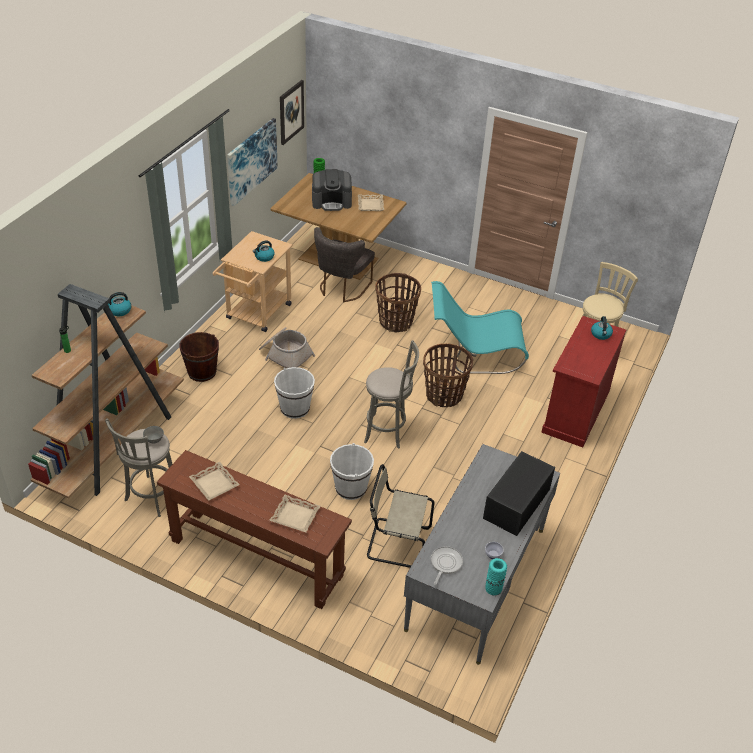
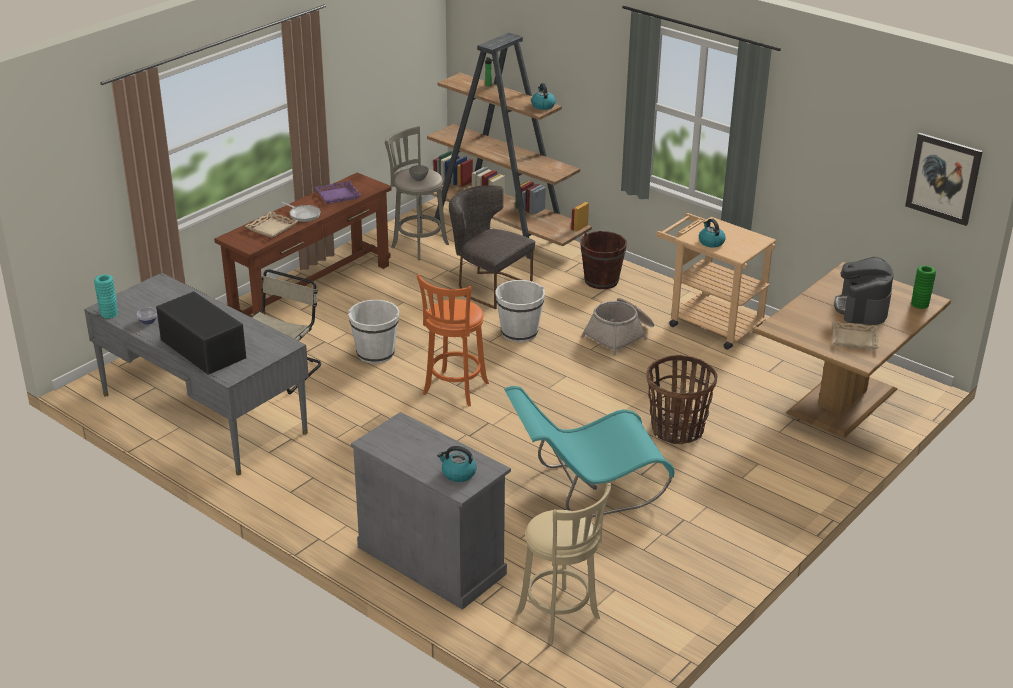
camera: 105 degrees right, 10 degrees down
(214, 484) = (337, 195): beige tray -> purple tray
(251, 161) = (834, 169): picture -> none
(342, 288) = (763, 394): grey chair -> grey chair (488, 287)
(388, 432) = (454, 390): grey stool -> orange stool
(444, 395) = (506, 445): basket -> none
(445, 564) = (158, 294): frying pan -> frying pan (303, 215)
(474, 354) = (586, 489): turquoise chair -> turquoise chair turned 120 degrees counterclockwise
(575, 411) = (431, 560): red cabinet -> grey cabinet

